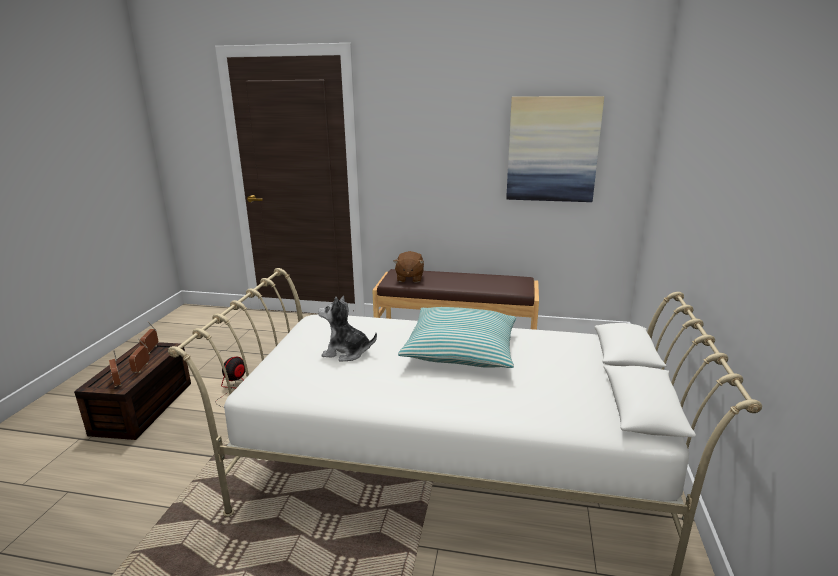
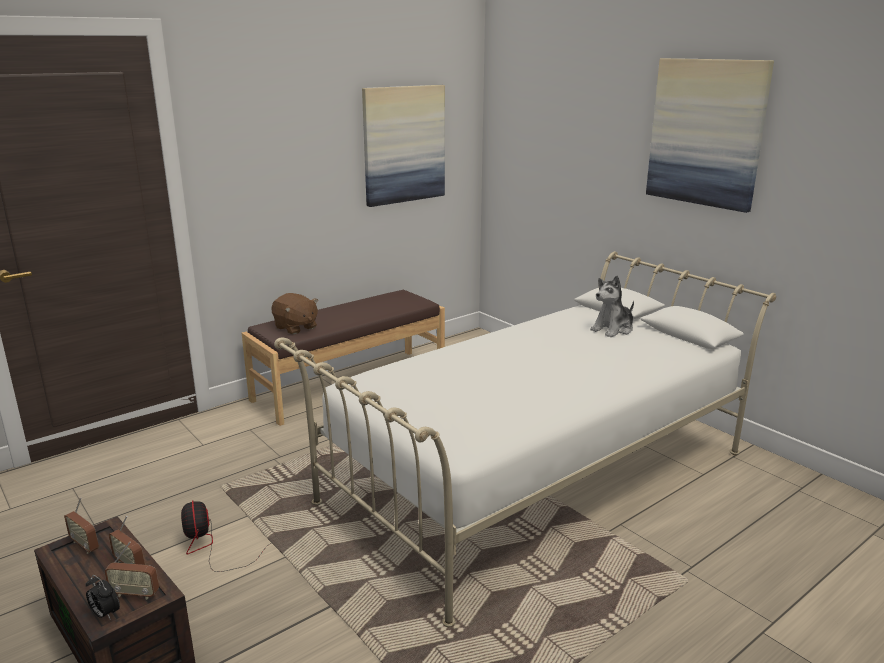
camera: 50 degrees left, 0 degrees up
(97, 383) = (105, 614): none -> alarm clock
(346, 352) = (465, 390): plush toy -> plush toy (613, 329)
(461, 349) = (535, 349): pillow -> none
(759, 160) = (706, 133): none -> picture

